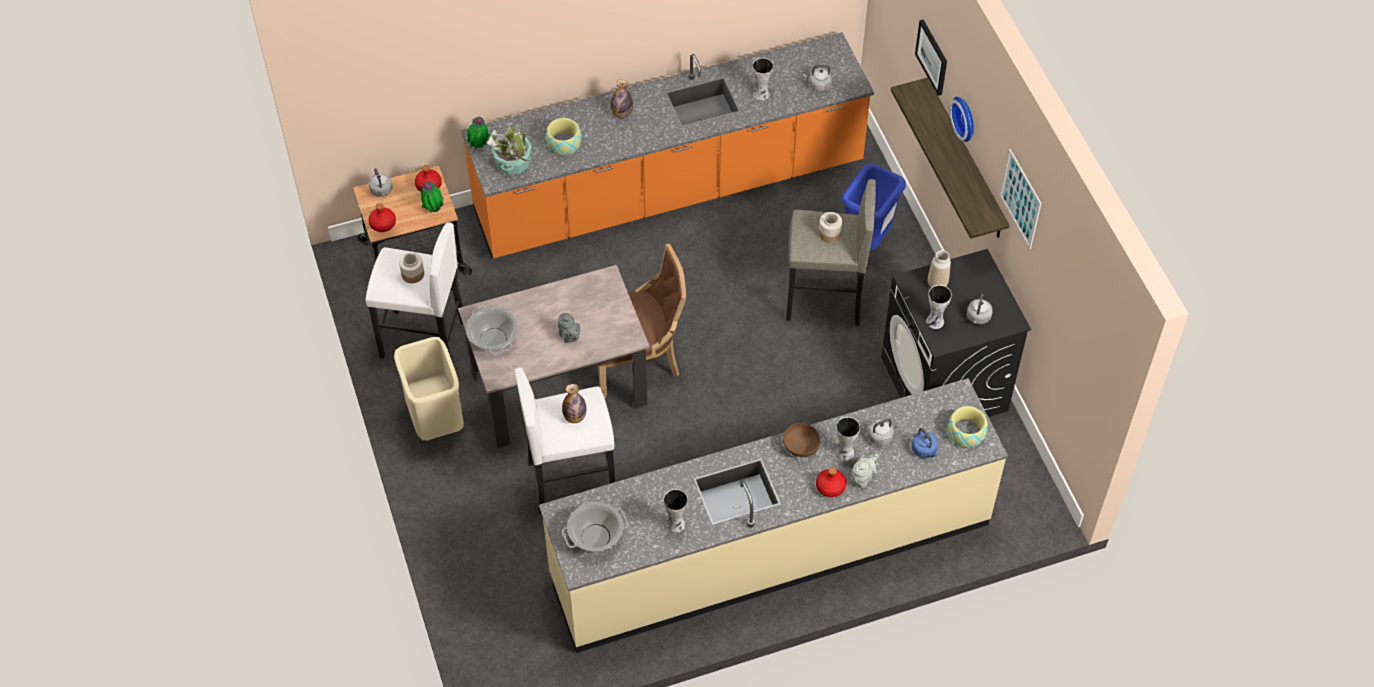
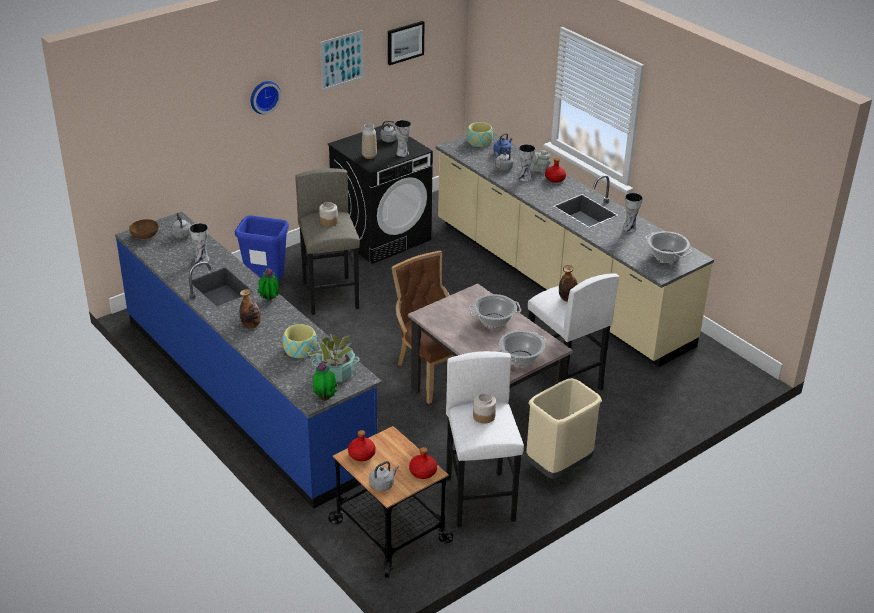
camera: 110 degrees left, 20 degrees down
(433, 209) = (389, 443): potted plant -> potted plant (269, 300)
(569, 337) = (494, 321): grey teapot -> cooking pot
(670, 190) = (246, 392): orange counter -> blue counter
(800, 446) = (532, 193): brown bowl -> brown bowl (145, 236)
(932, 57) = (207, 112): picture -> picture (405, 42)
(965, 160) = (274, 128): shelf -> none

